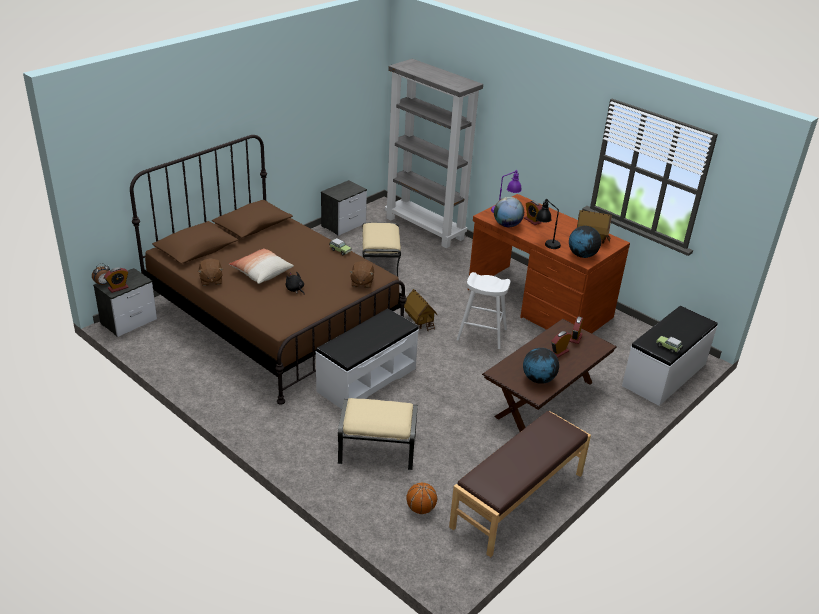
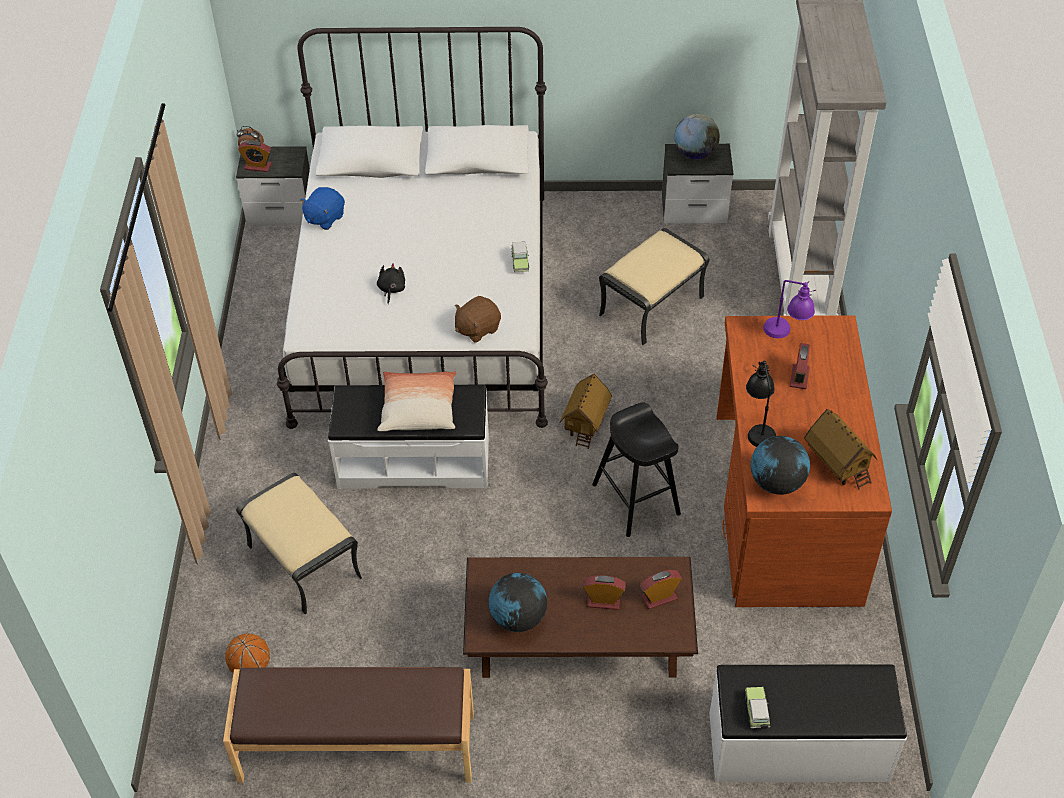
camera: 50 degrees right, 15 degrees up
(211, 280) = (324, 218): brown plush toy -> blue plush toy
(261, 273) = (389, 240): pillow -> pillow (418, 409)
(273, 318) = (425, 304): brown bed -> white bed
(482, 334) = (636, 499): white stool -> black stool
(507, 225) = (748, 362): globe -> globe (695, 154)

